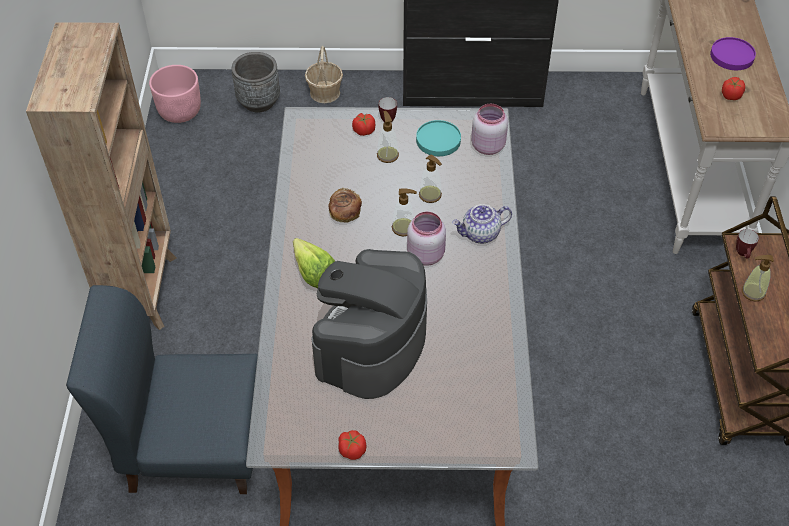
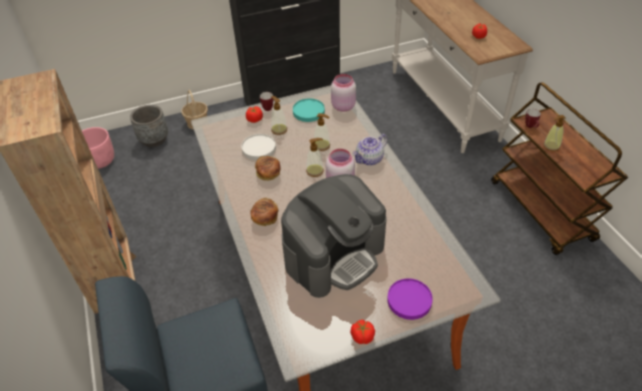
camera: 20 degrees left, 5 degrees down
(312, 270) = (265, 218): lettuce -> bread
(349, 174) = (258, 148): none -> white plate
(370, 344) = (334, 255): coffee machine -> coffee machine turned 135 degrees counterclockwise
(732, 56) = (465, 16): purple plate -> purple plate (409, 300)

